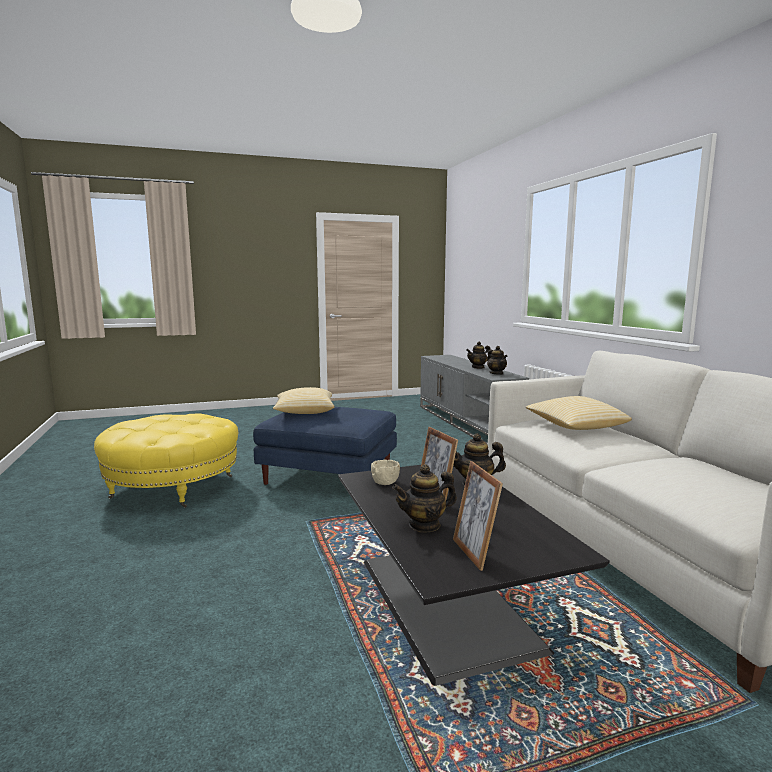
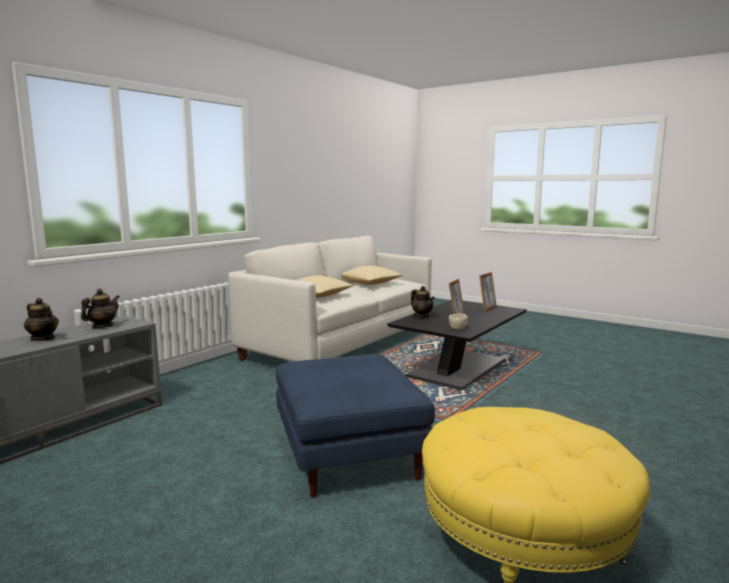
camera: 125 degrees left, 0 degrees up
(304, 412) = (363, 383): pillow -> pillow (371, 284)
(424, 525) = (483, 315): teapot -> none

